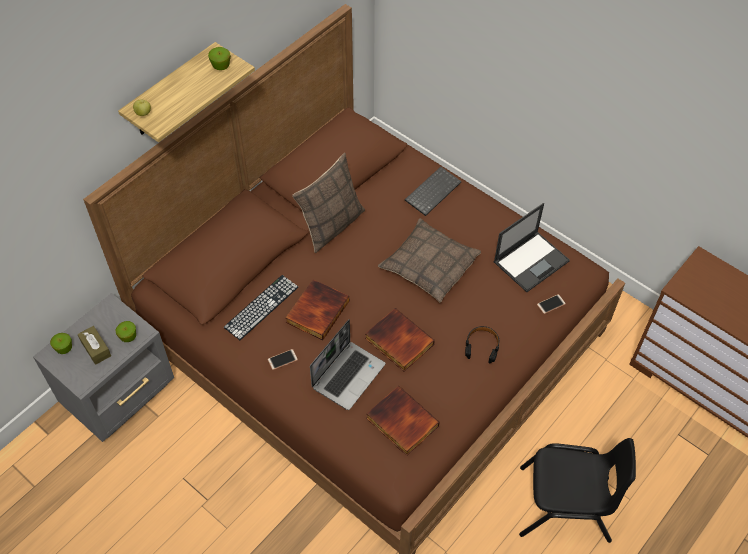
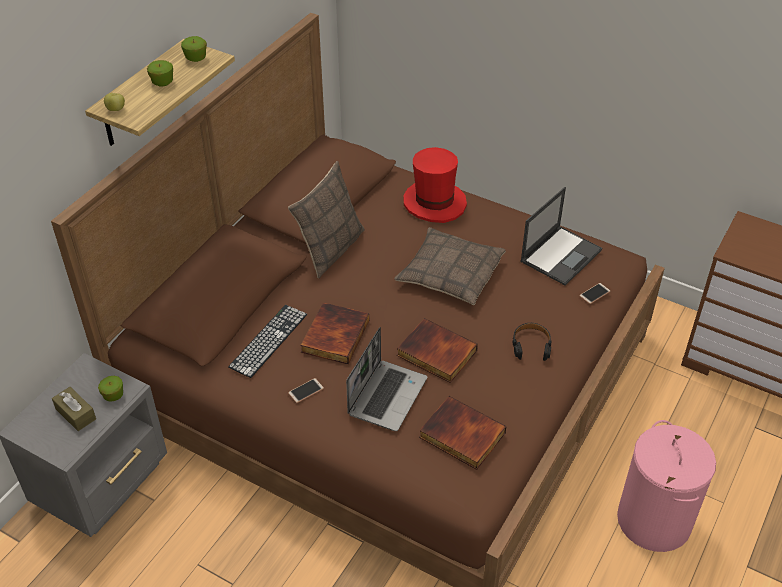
camera: 10 degrees left, 10 degrees down
(64, 348) = (35, 419): apple -> apple (162, 82)
(432, 191) = (434, 203): keyboard -> red hat
(565, 505) = (654, 521): black chair -> pink laundry basket

